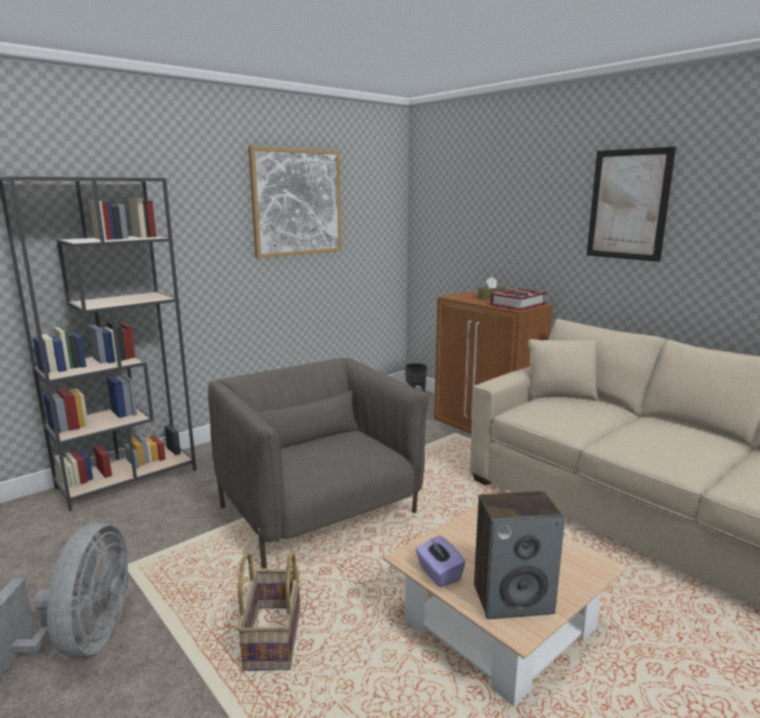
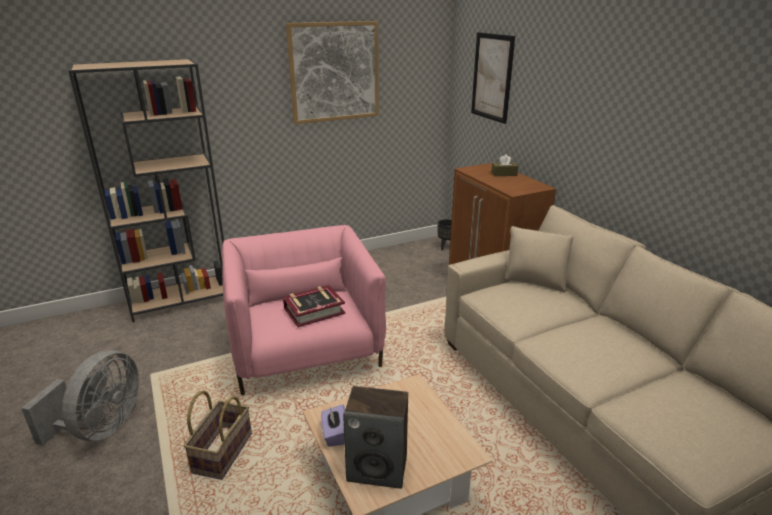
camera: 15 degrees right, 10 degrees up
(318, 511) = (305, 352): grey armchair -> pink armchair
(517, 304) = (520, 186): book -> book (314, 310)
(628, 204) = (628, 101): picture -> picture (492, 77)

